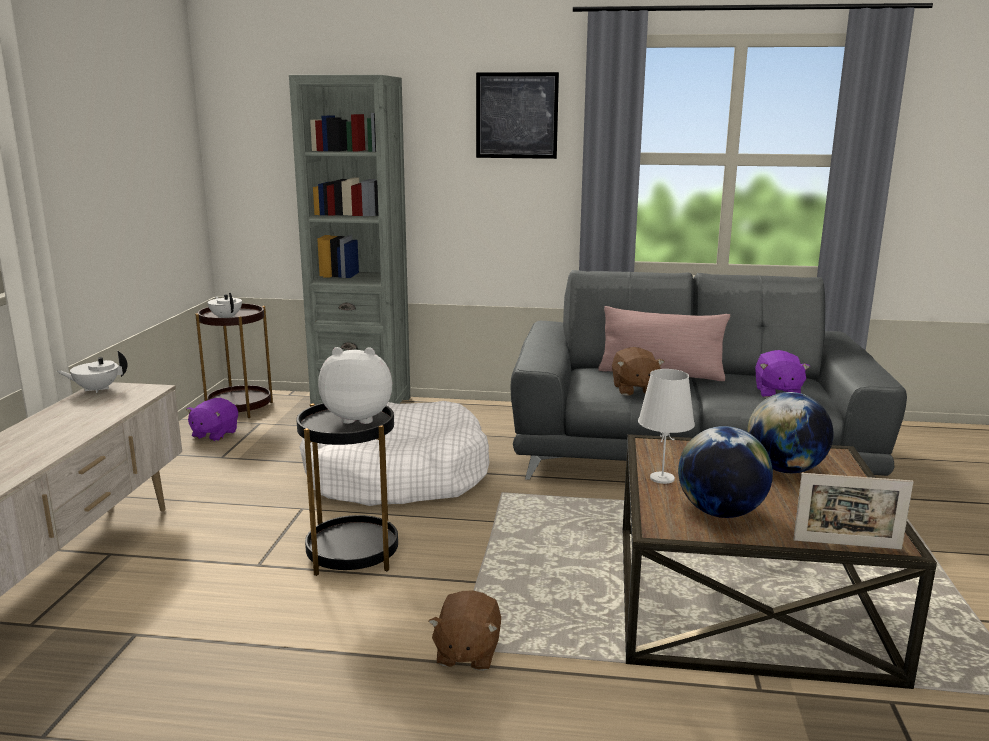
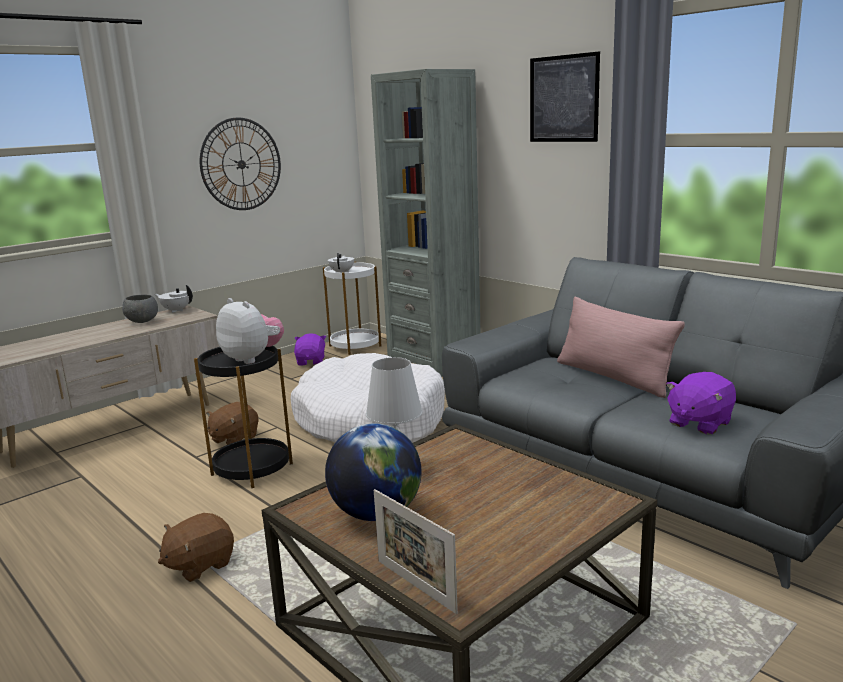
camera: 40 degrees right, 0 degrees up
(80, 410) = (142, 322): none -> grey bowl
(110, 183) = (241, 164): none -> wall clock
(214, 434) = (311, 361): purple plush toy -> purple plush toy turned 120 degrees clockwise
(239, 408) = (355, 346): brown side table -> white side table
(634, 389) = (553, 386): brown plush toy -> brown plush toy (234, 439)
(785, 469) = (524, 498): globe -> none

